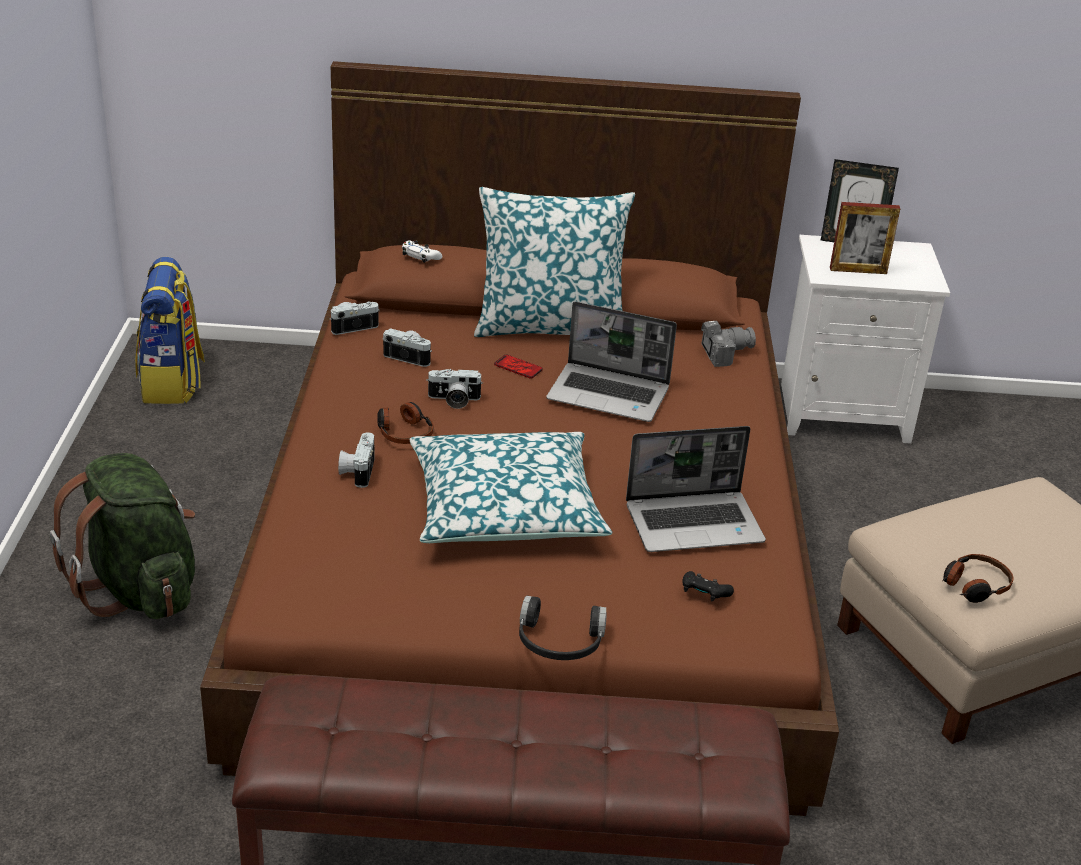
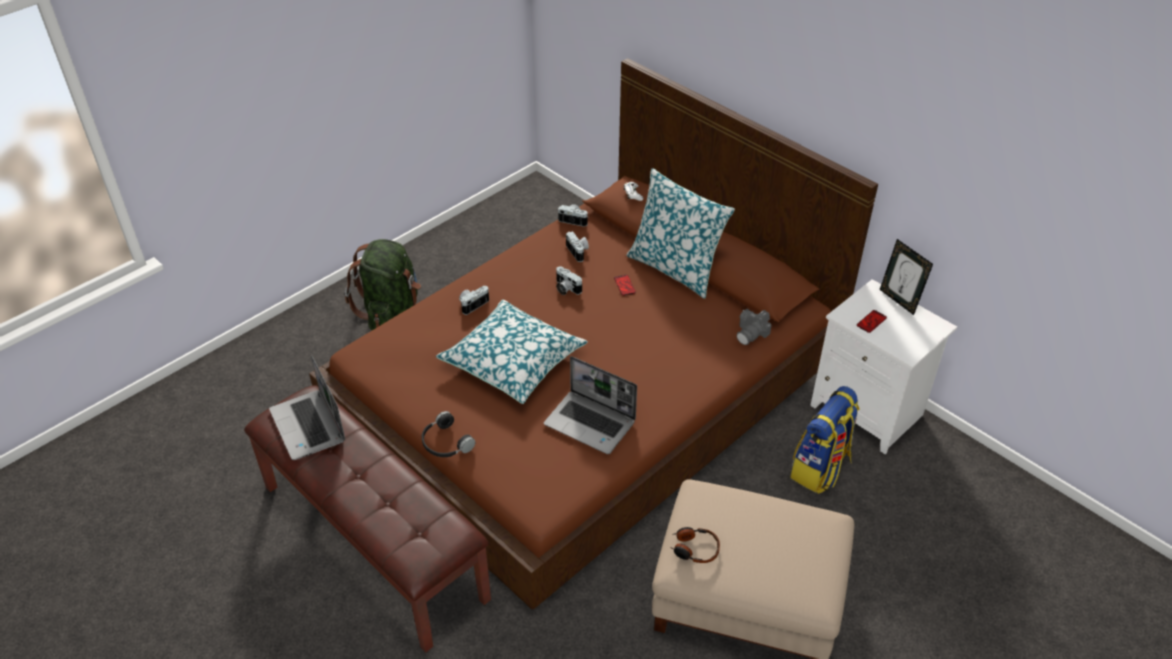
camera: 45 degrees right, 10 degrees up
(172, 383) = (523, 208): backpack -> backpack (820, 469)
(403, 432) = (520, 294): headphones -> none
(610, 394) = (650, 326): laptop -> laptop (309, 426)
(703, 594) = (541, 462): black game controller -> none
(723, 352) = (752, 333): camera -> camera turned 105 degrees clockwise
(858, 270) = (871, 322): picture frame -> phone

